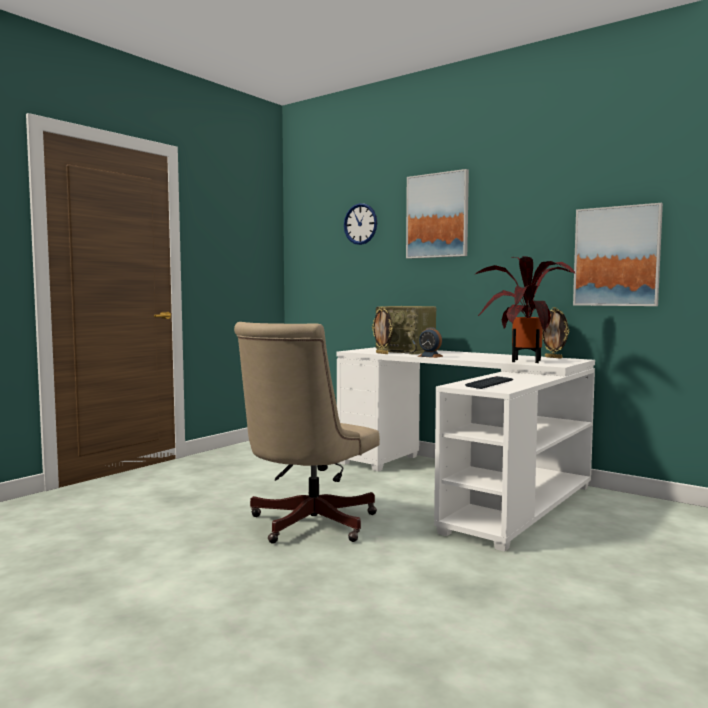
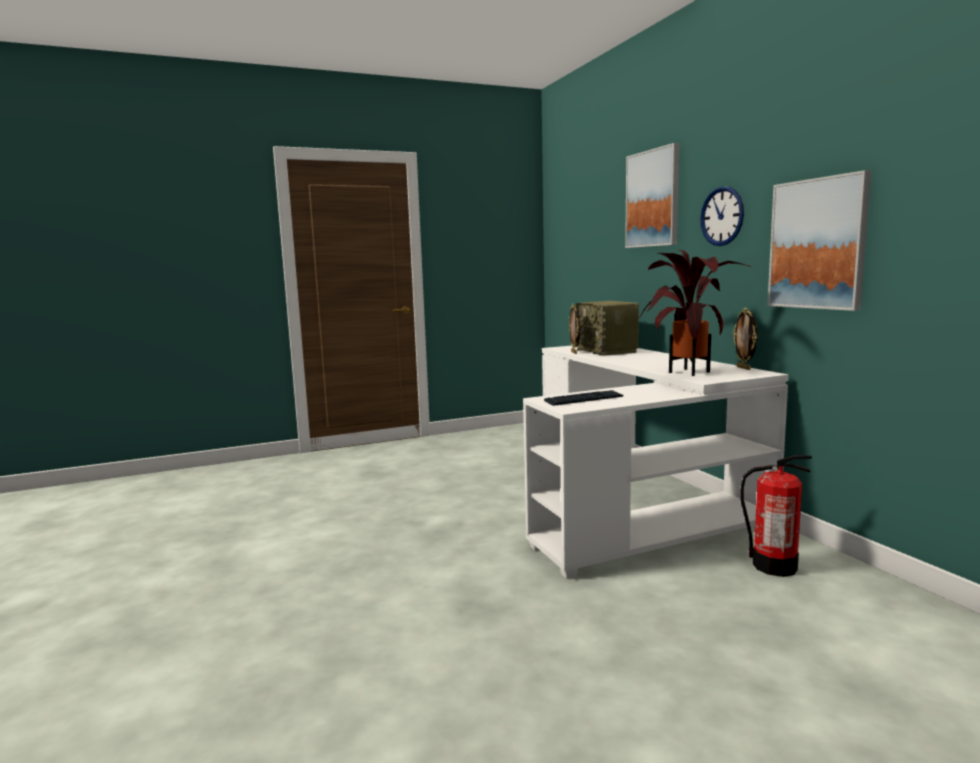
camera: 30 degrees right, 5 degrees up
(306, 525) = (433, 515): beige office chair -> none
(360, 224) = (594, 210): wall clock -> wall clock (722, 216)
(430, 356) = (608, 359): alarm clock -> none
(625, 513) = (773, 566): none -> fire extinguisher

